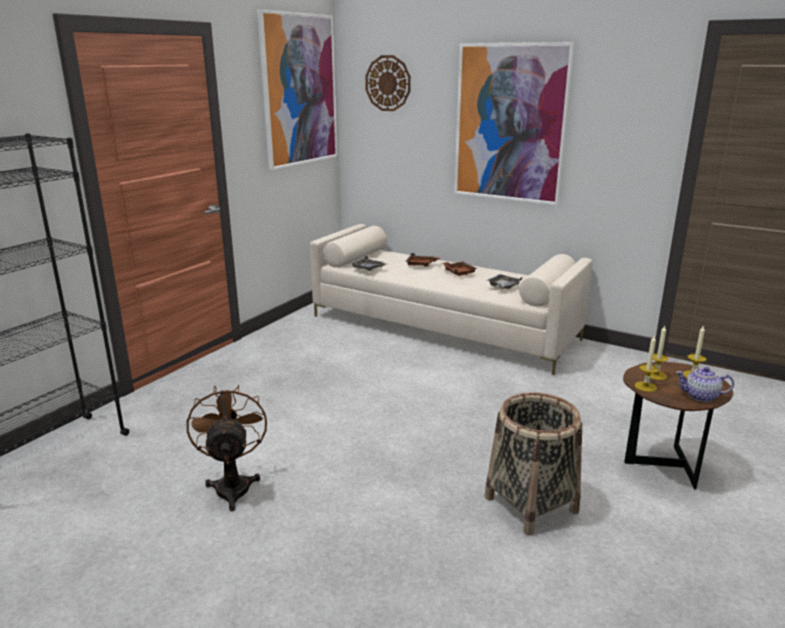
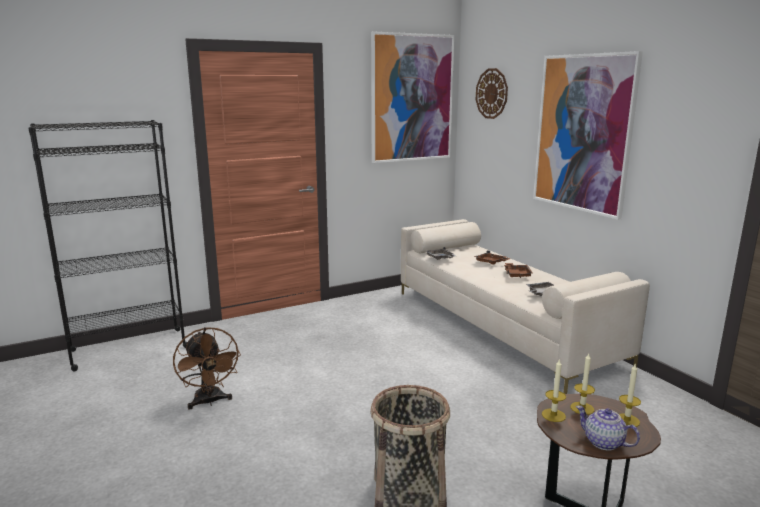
camera: 30 degrees right, 5 degrees down
(233, 485) = (209, 402): brown fan -> brown fan turned 135 degrees clockwise

